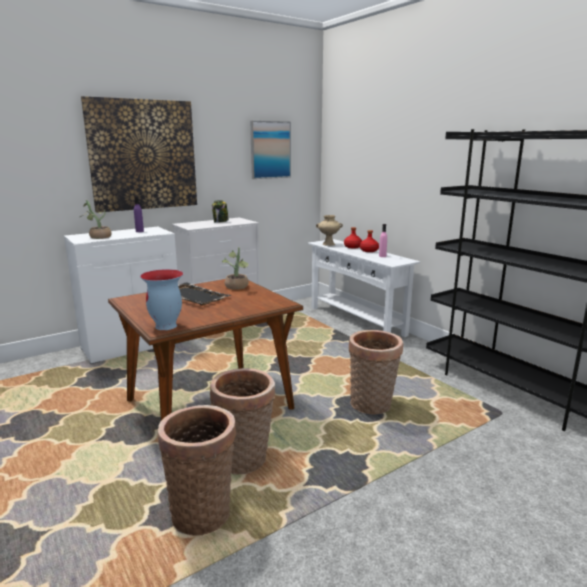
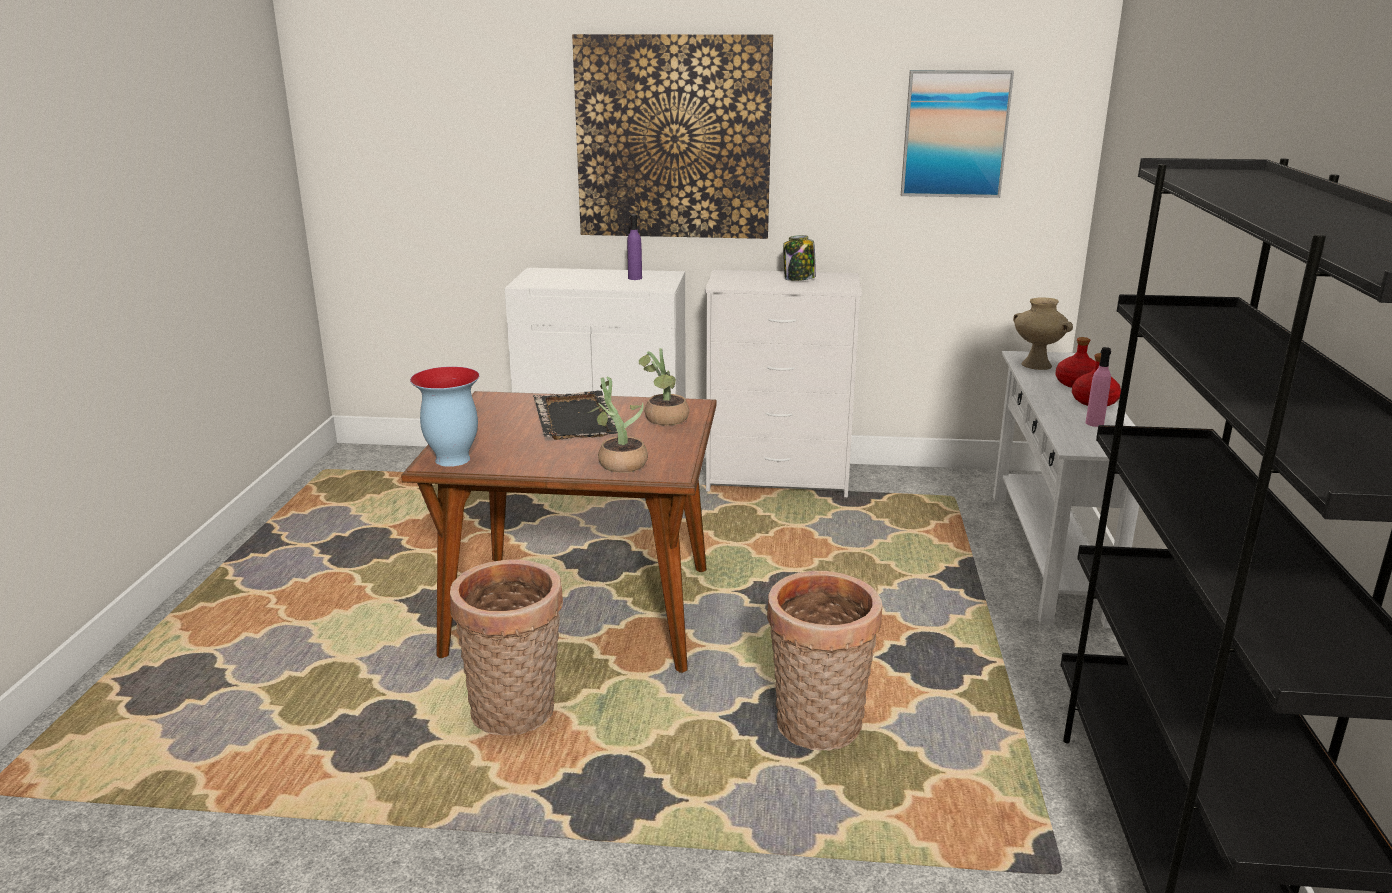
camera: 40 degrees right, 5 degrees up
(97, 237) = (558, 279): potted plant -> potted plant (618, 462)
(202, 511) = (384, 752): basket -> none

